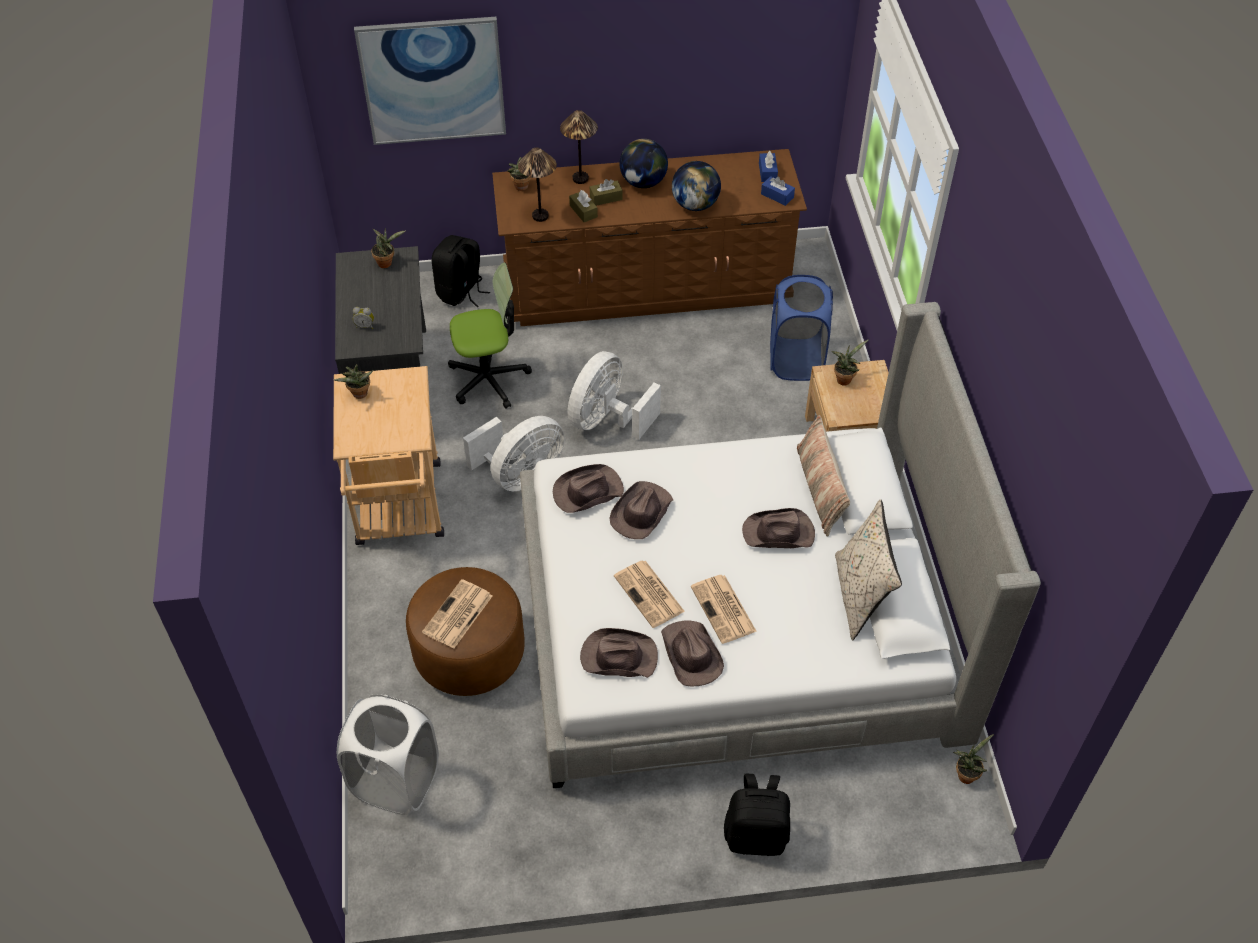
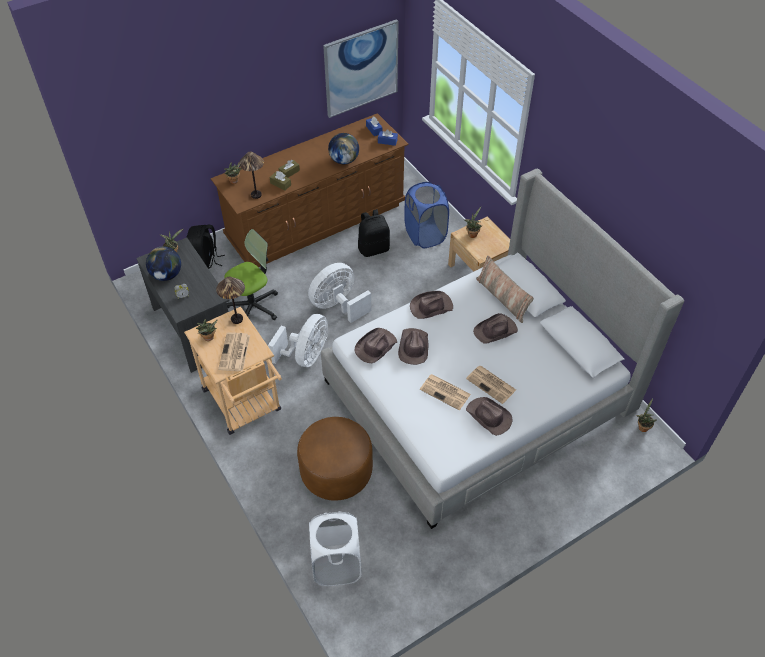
camera: 25 degrees left, 0 degrees up
(433, 80) = (166, 129): picture -> picture (361, 68)
(457, 615) = (334, 449): newspaper -> newspaper (234, 353)
(580, 179) = (267, 166): table lamp -> table lamp (236, 319)
(606, 420) = (338, 306): white fan -> white fan turned 45 degrees clockwise
(618, 656) = (449, 434): brown hat -> brown hat (430, 307)
(643, 182) = (306, 156): globe -> globe (167, 275)
(756, 834) = (556, 506): black backpack -> black backpack (374, 248)
(860, 595) = (558, 348): beige pillow -> none

